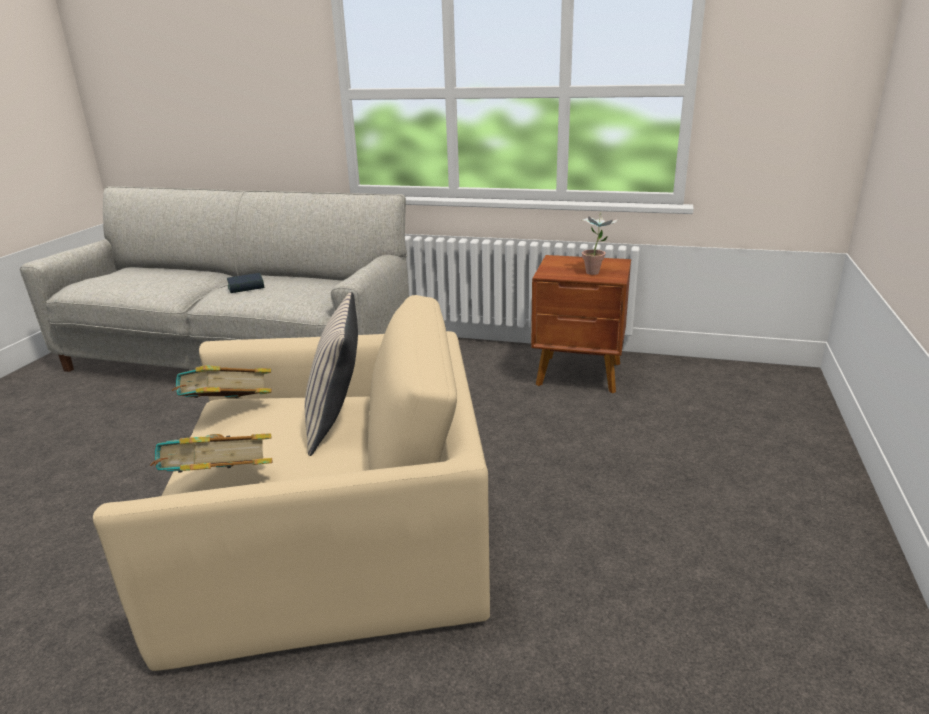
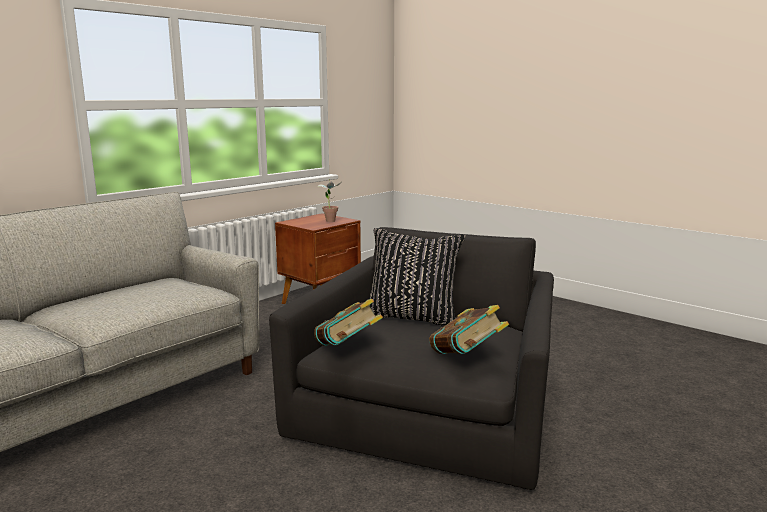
camera: 65 degrees left, 10 degrees down
(246, 287) = (101, 306): book -> none
(333, 539) = (429, 410): beige armchair -> black armchair
(338, 420) = (412, 317): beige pillow -> black pillow

